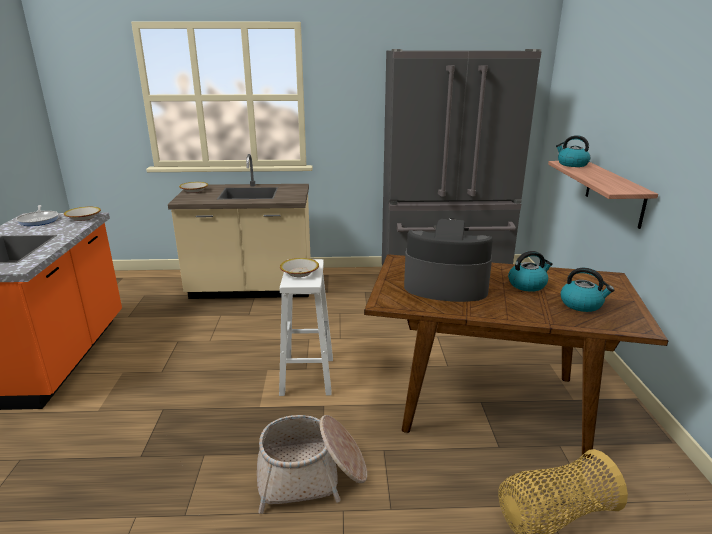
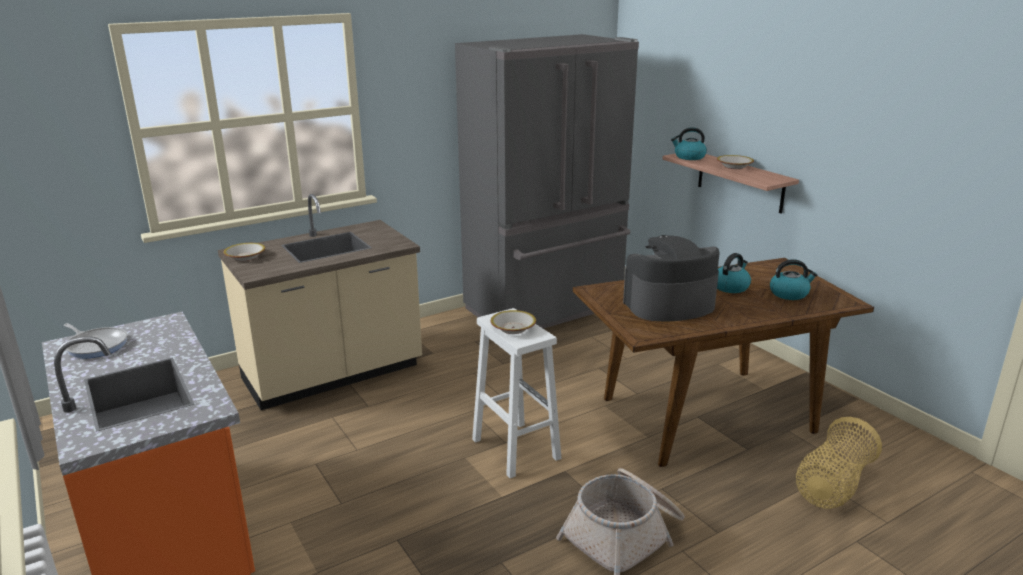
camera: 30 degrees left, 0 degrees up
(84, 218) = (162, 326): bowl -> bowl (734, 166)

